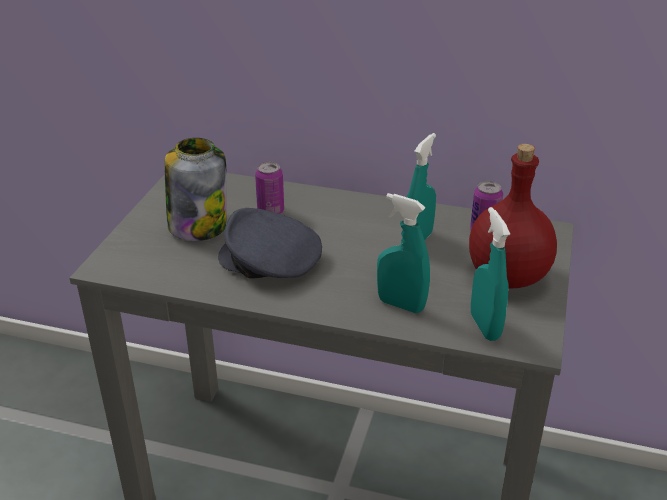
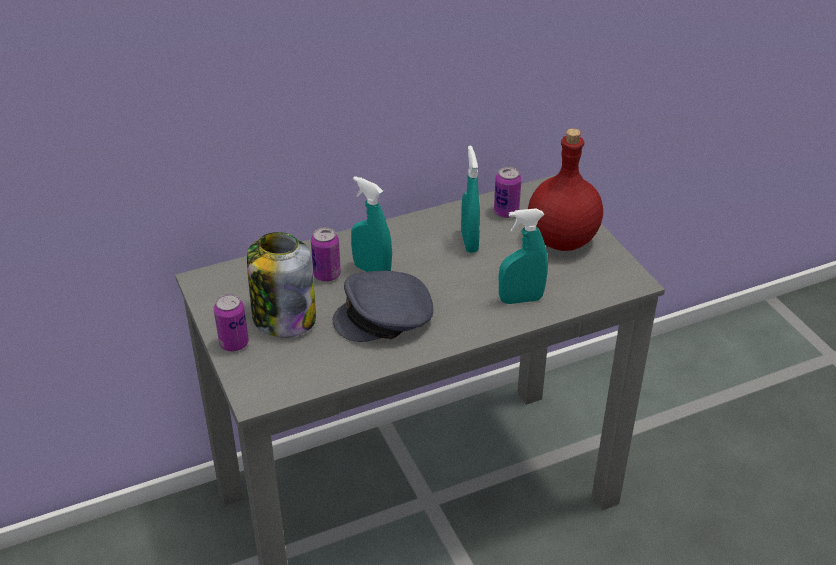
camera: 40 degrees left, 5 degrees up
(142, 225) = (234, 343): none -> can
(485, 327) = (591, 285): turquoise spray bottle -> turquoise spray bottle (372, 270)

